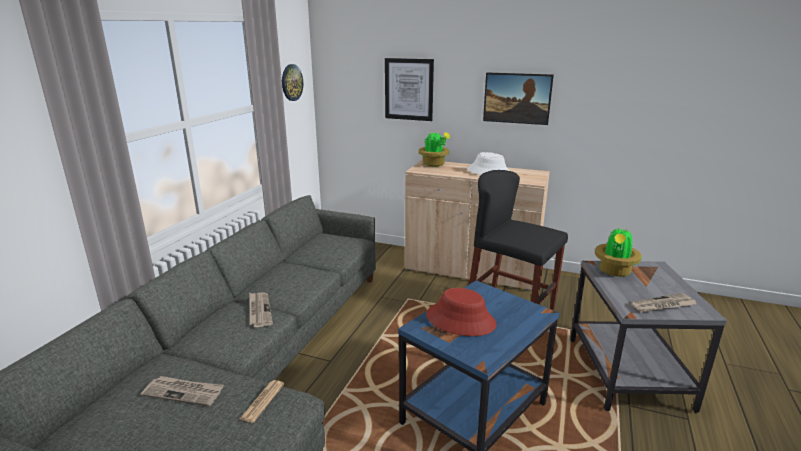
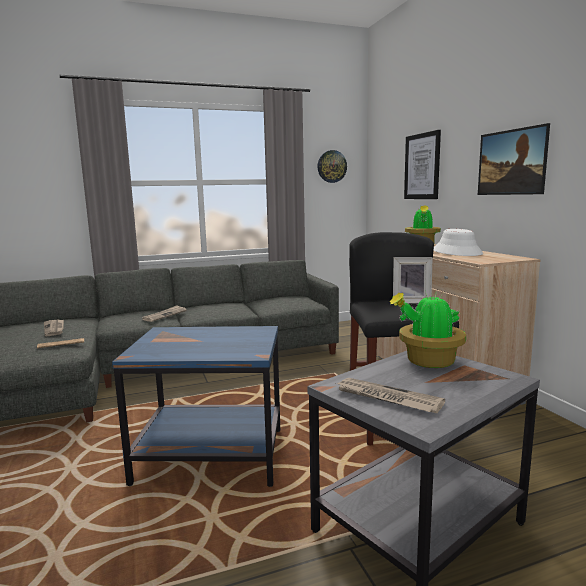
camera: 50 degrees right, 10 degrees down
(460, 320) = (193, 336): red hat -> none
(520, 225) = (411, 301): none -> picture frame

